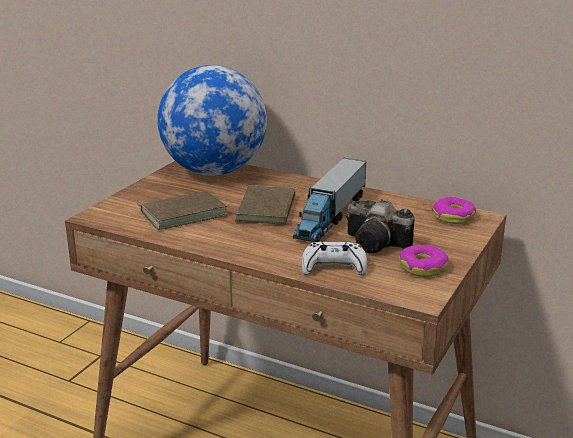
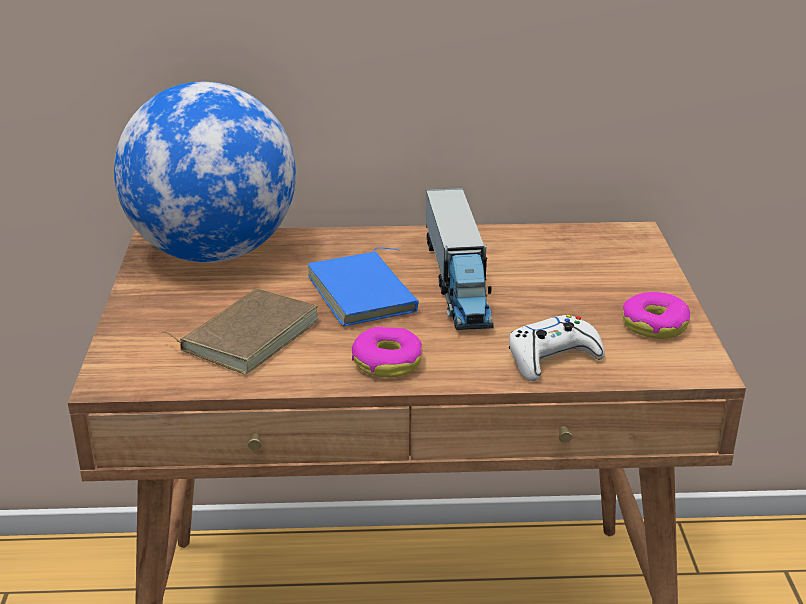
camera: 30 degrees left, 5 degrees up
(269, 209) = (365, 294): brown book -> blue book
(378, 244) = (565, 306): camera -> none
(453, 217) = (604, 241): donut -> donut (387, 362)

